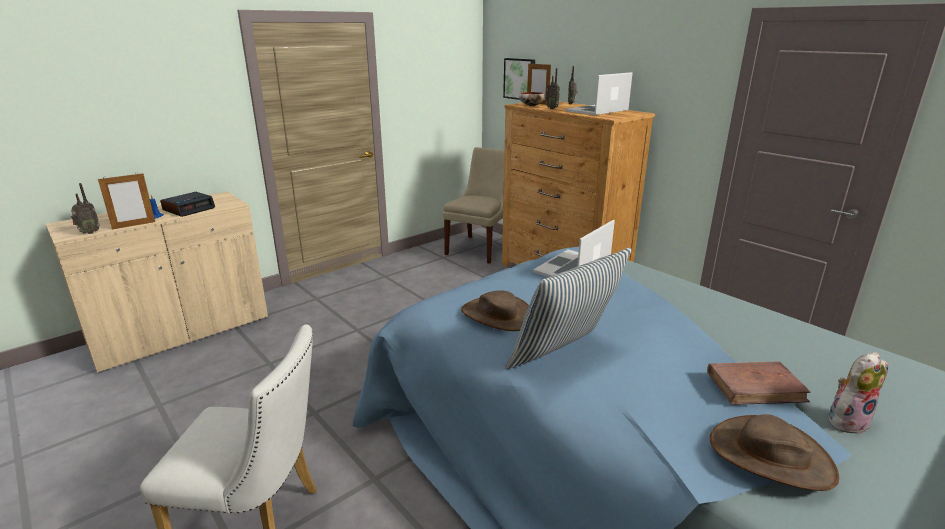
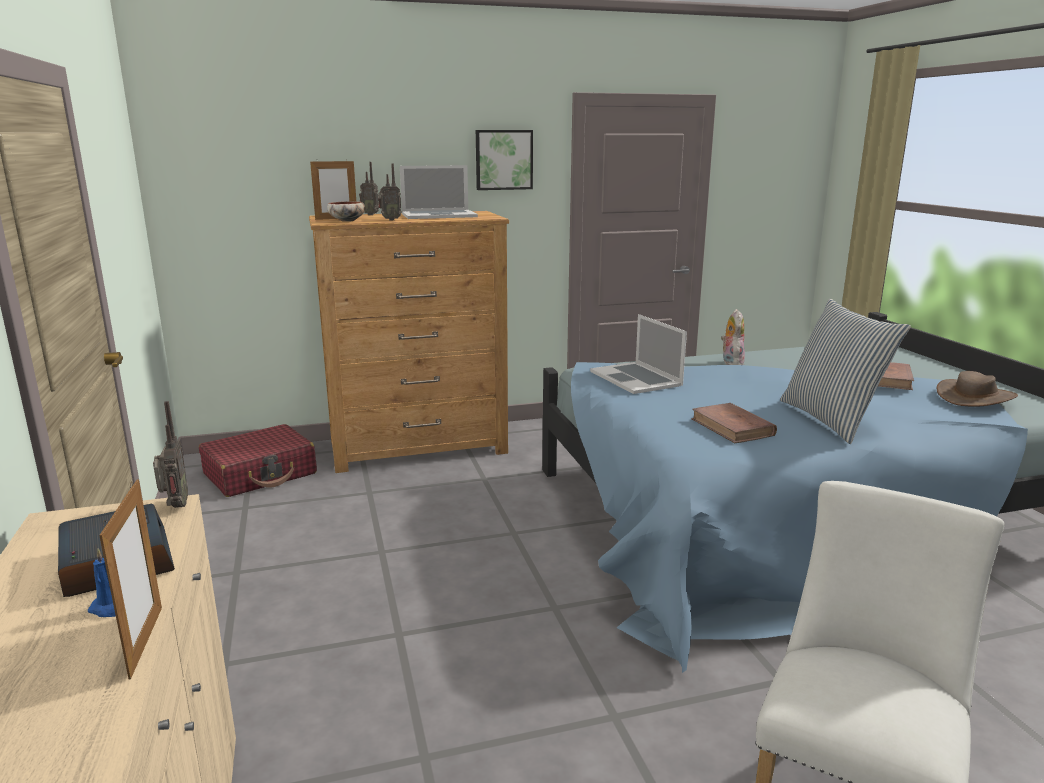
camera: 65 degrees left, 5 degrees down
(89, 233) = (105, 724): radio -> radio (175, 507)
(480, 248) = (260, 474): beige chair -> red suitcase
(497, 315) = (732, 427): brown hat -> brown book
(520, 79) = (243, 190): picture -> picture (503, 160)
(597, 110) = (439, 215): laptop -> laptop turned 90 degrees counterclockwise
(847, 421) = (921, 374): plush toy -> plush toy (731, 362)

